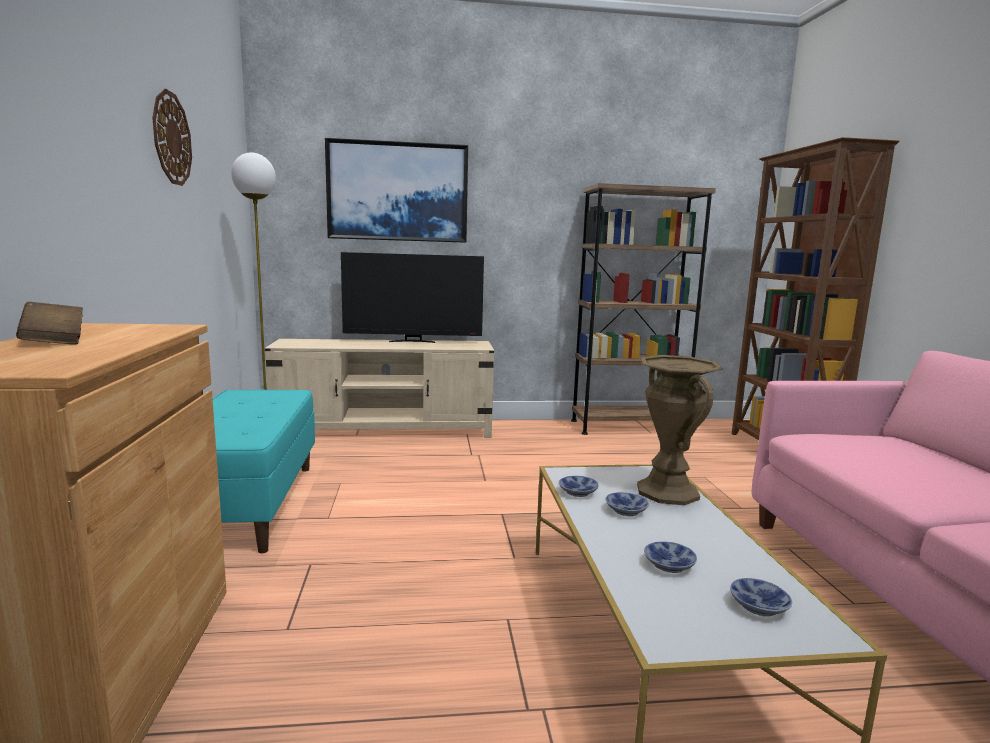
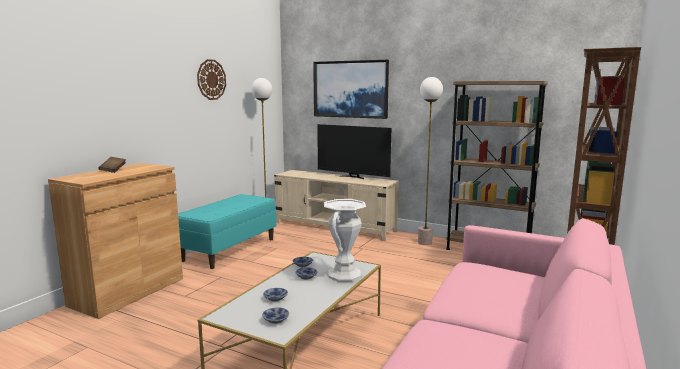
camera: 35 degrees right, 0 degrees up
(544, 430) = (424, 242): none -> floor lamp
(667, 492) = (344, 274): brown vase -> white vase

